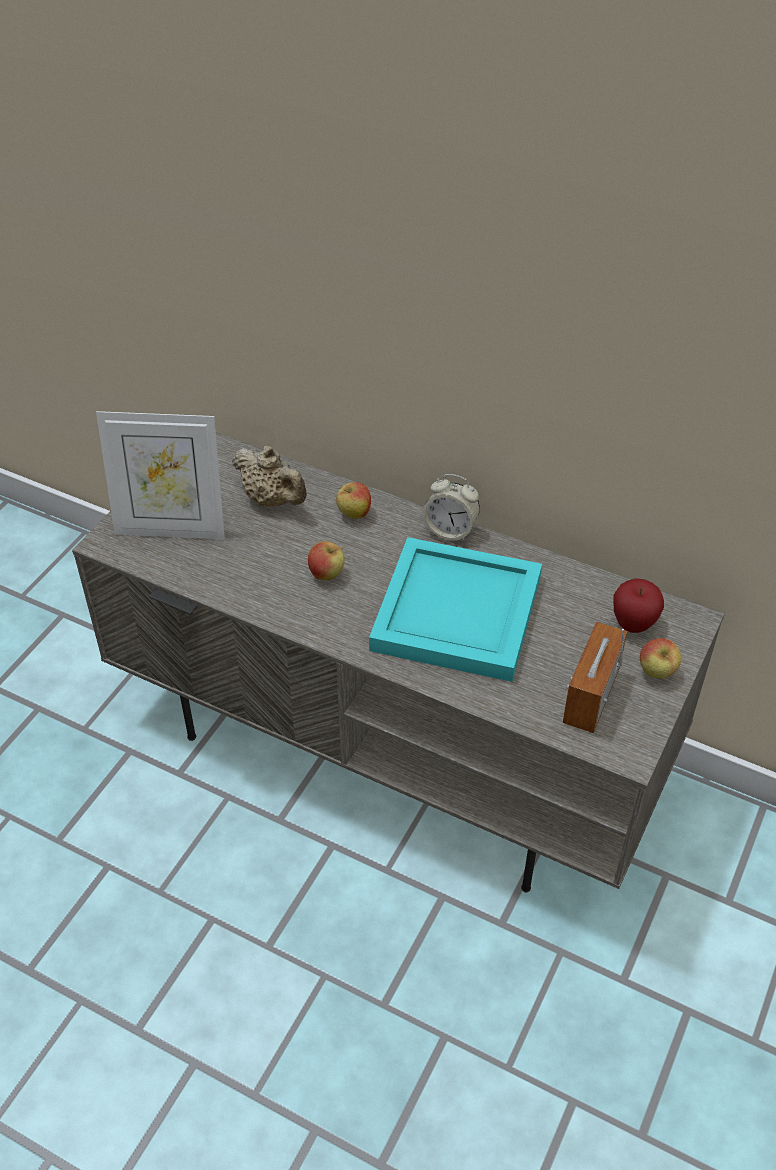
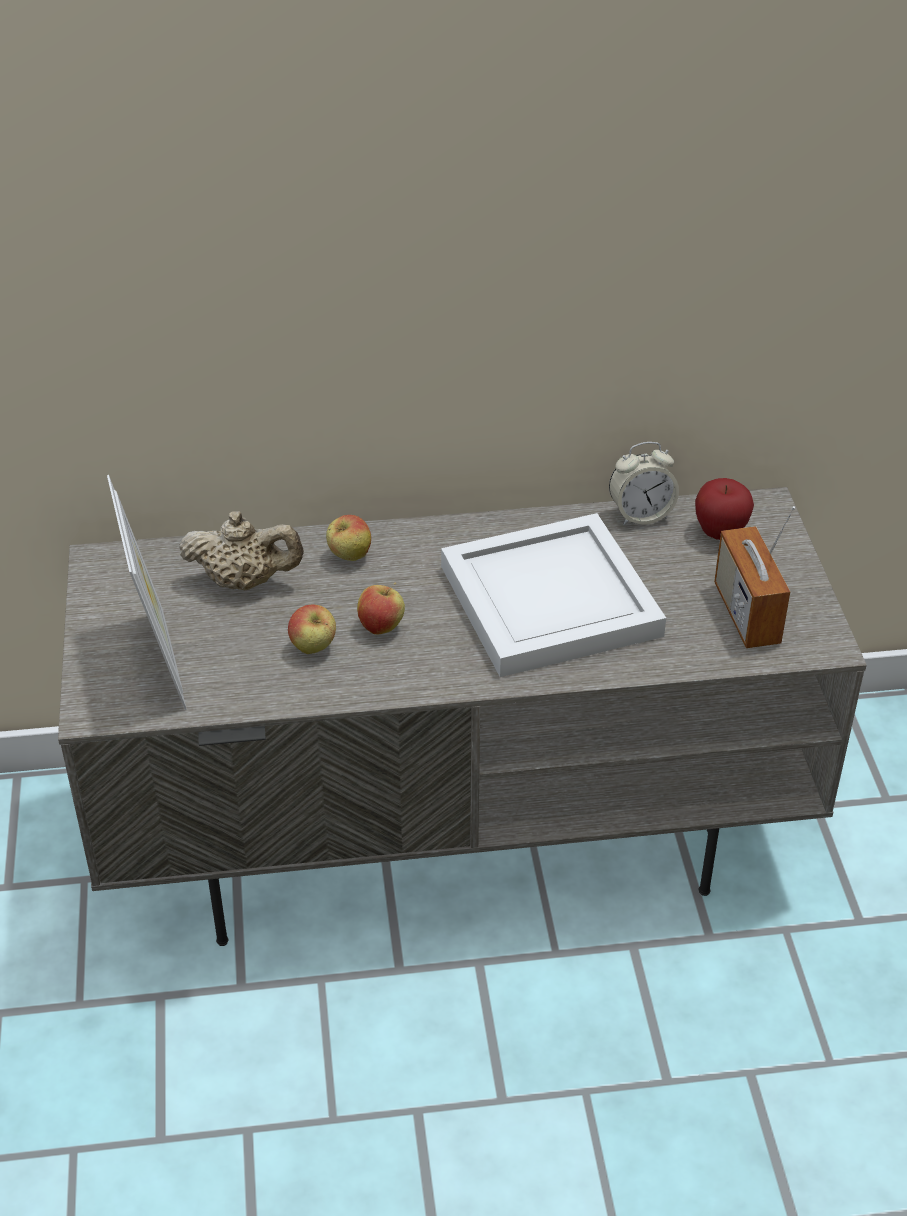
camera: 35 degrees left, 5 degrees down
(171, 528) = (158, 662): picture frame -> picture frame turned 75 degrees counterclockwise
(450, 531) = (465, 528): alarm clock -> alarm clock (641, 515)
(454, 614) = (548, 603): turquoise tray -> white tray
(656, 673) = (781, 565): apple -> apple (313, 648)

